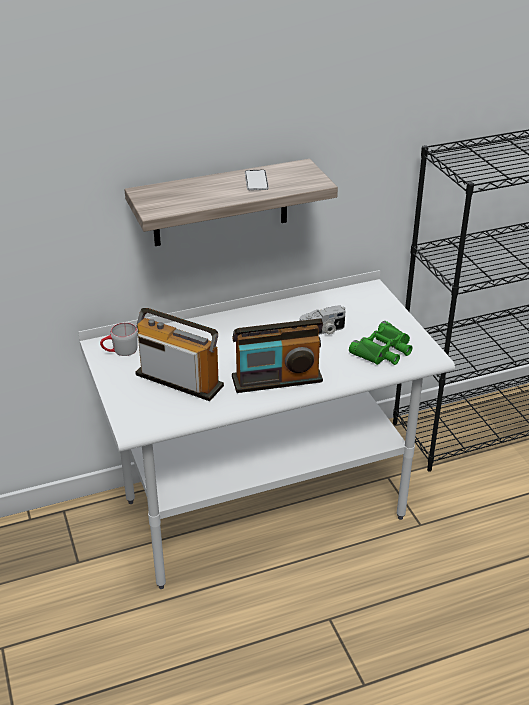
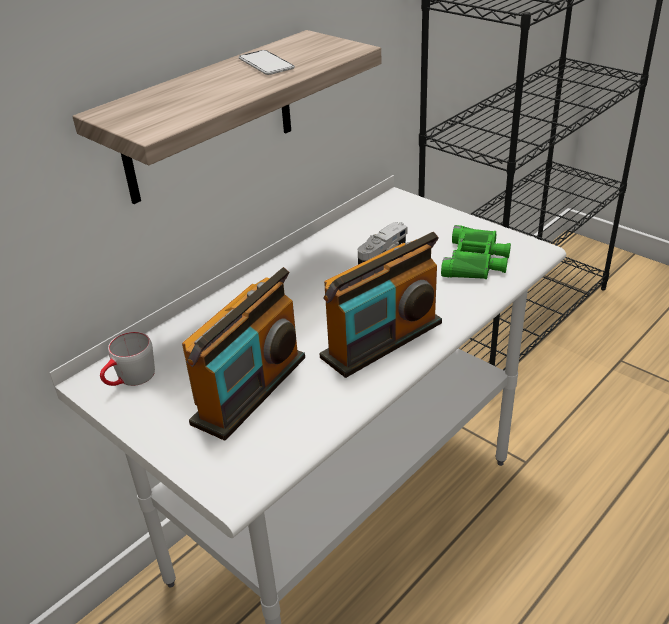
camera: 25 degrees left, 0 degrees up
(179, 380) = (250, 390): radio -> radio turned 120 degrees clockwise

